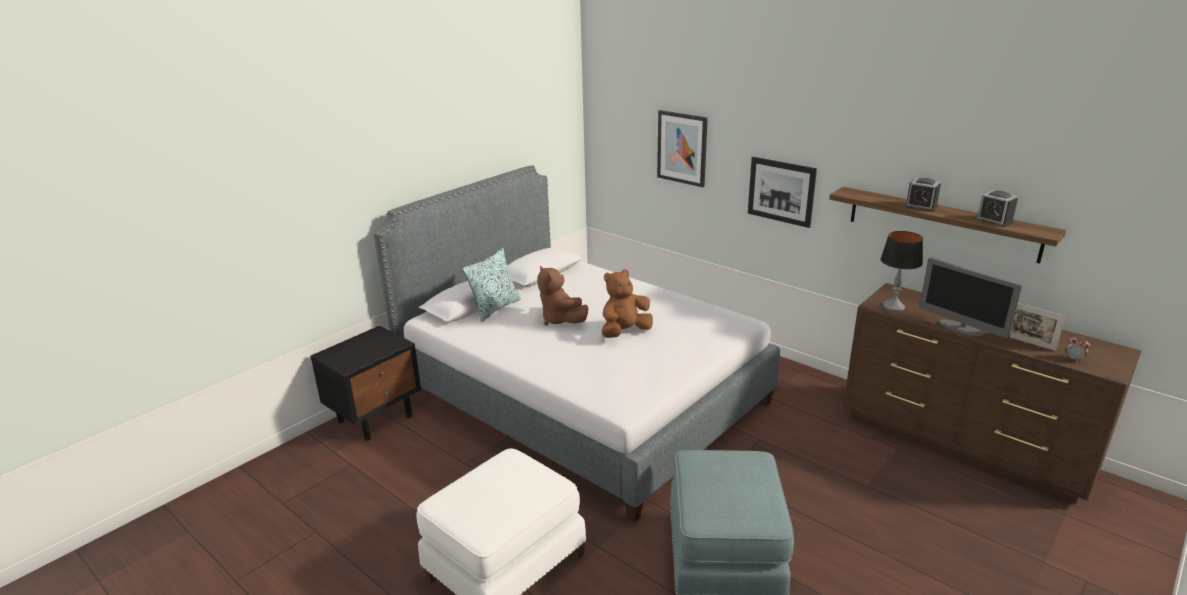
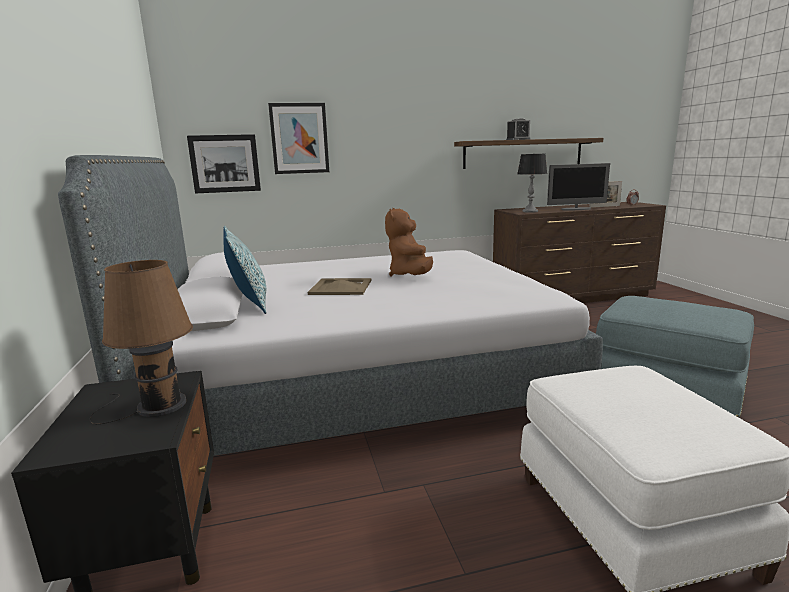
camera: 55 degrees left, 10 degrees down
(372, 353) = (156, 406): none -> brown table lamp
(560, 320) = (340, 287): brown plush toy -> beige tray
(781, 191) = (404, 158): picture -> picture (225, 163)
(994, 221) = (561, 138): alarm clock -> none

